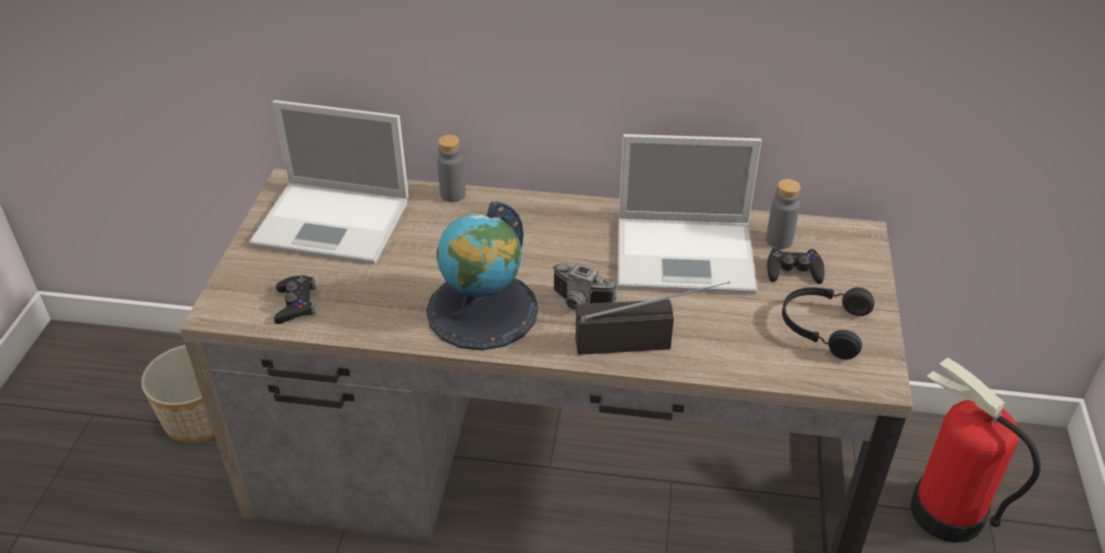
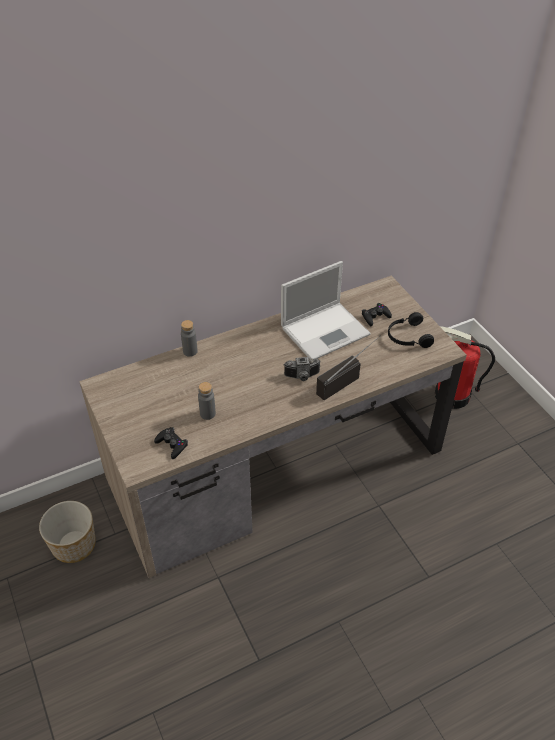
camera: 35 degrees left, 5 degrees up
(335, 222) = (146, 394): laptop -> none
(482, 310) = (263, 402): globe -> none
(779, 240) = (357, 305): grey bottle -> grey bottle (207, 413)

